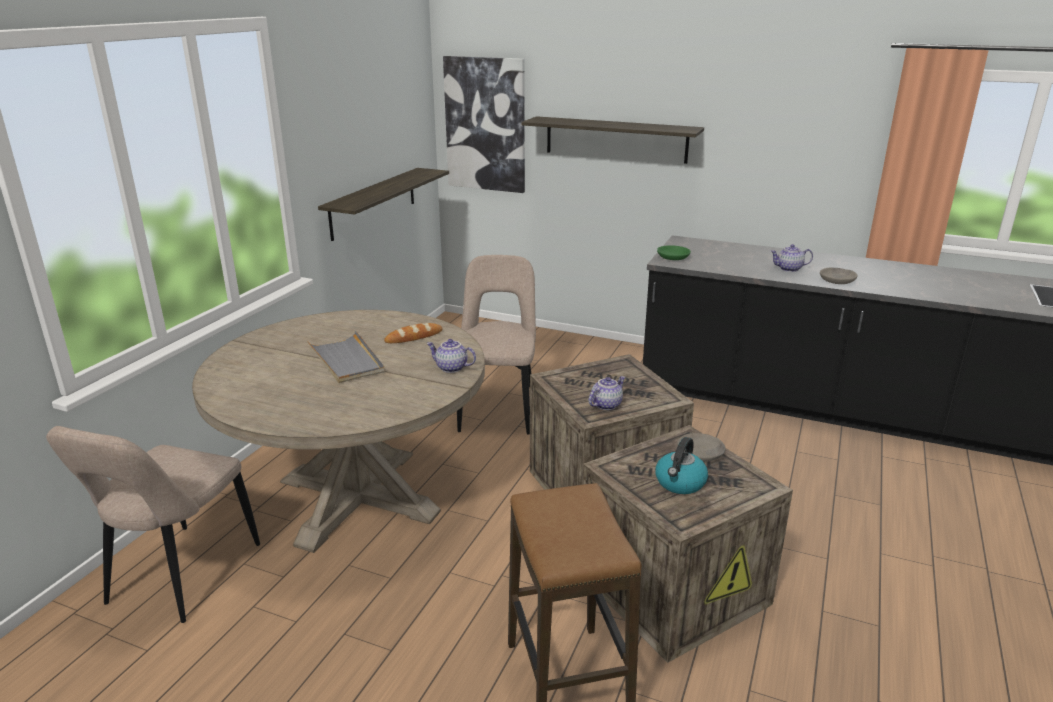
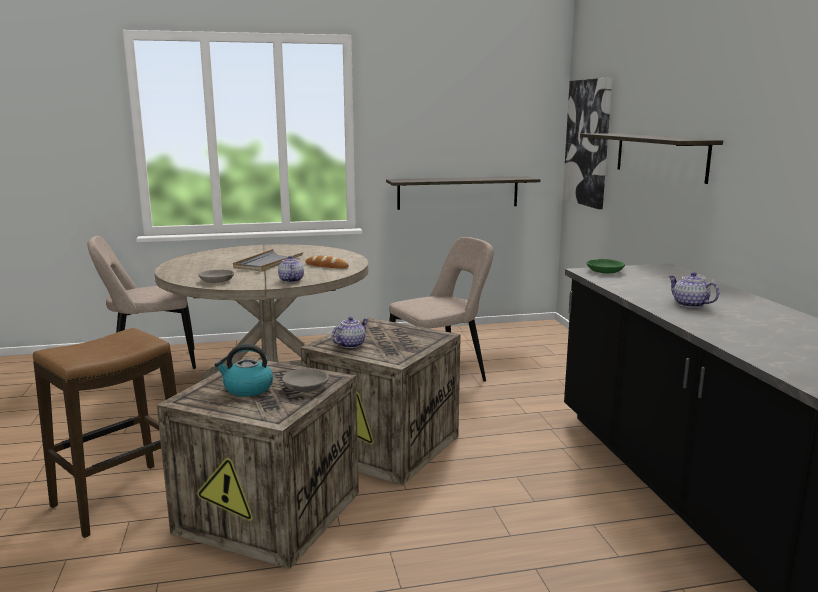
camera: 55 degrees right, 10 degrees down
(606, 404) = (350, 344): teapot -> teapot turned 60 degrees counterclockwise
(837, 281) = (706, 324): grey bowl -> grey bowl (217, 281)

